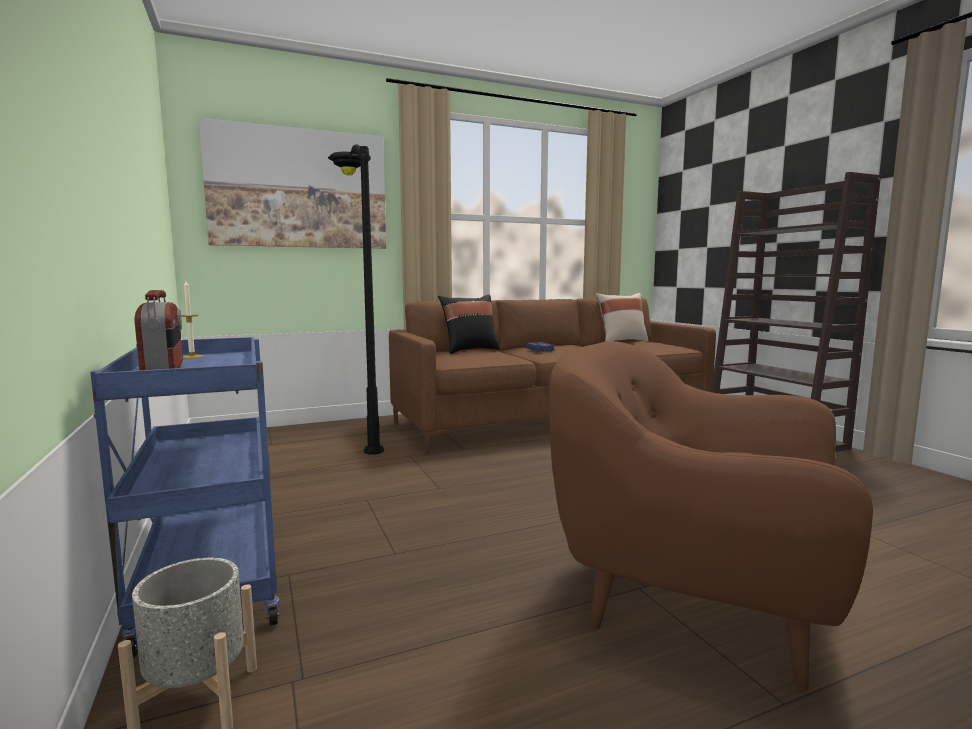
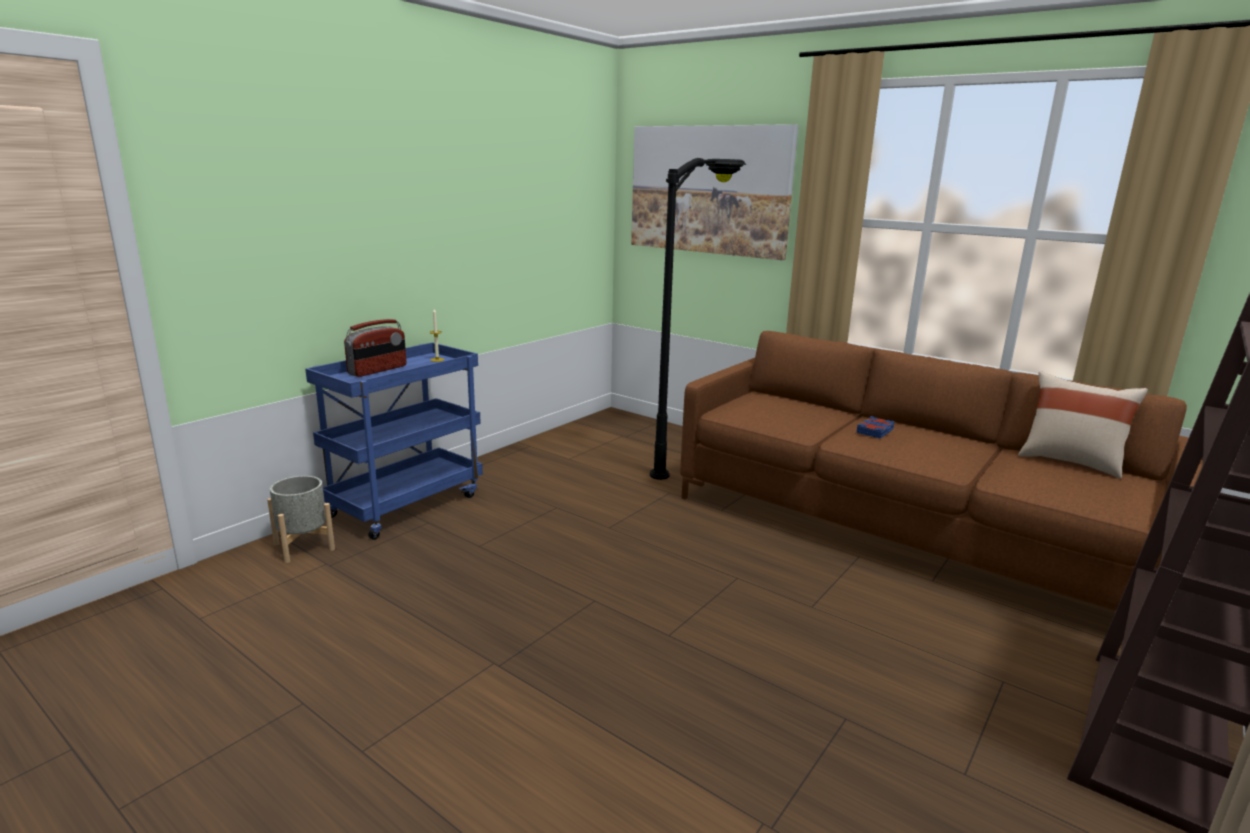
camera: 60 degrees right, 10 degrees up
(469, 350) = (803, 404): black pillow -> none
(690, 599) = (489, 692): brown armchair -> none

